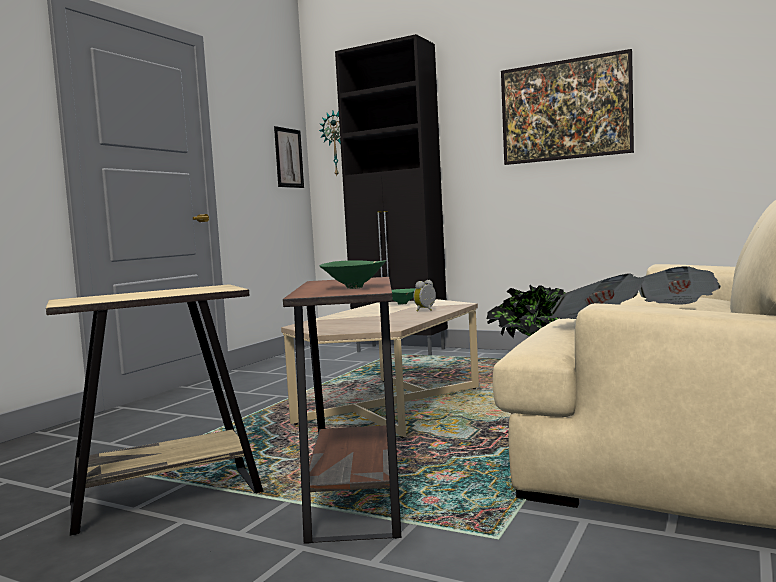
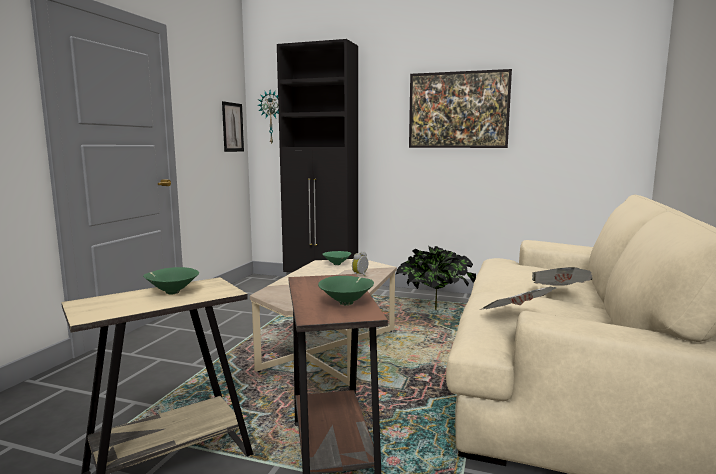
camera: 10 degrees left, 5 degrees up
(166, 291) = (171, 292): none -> green bowl

